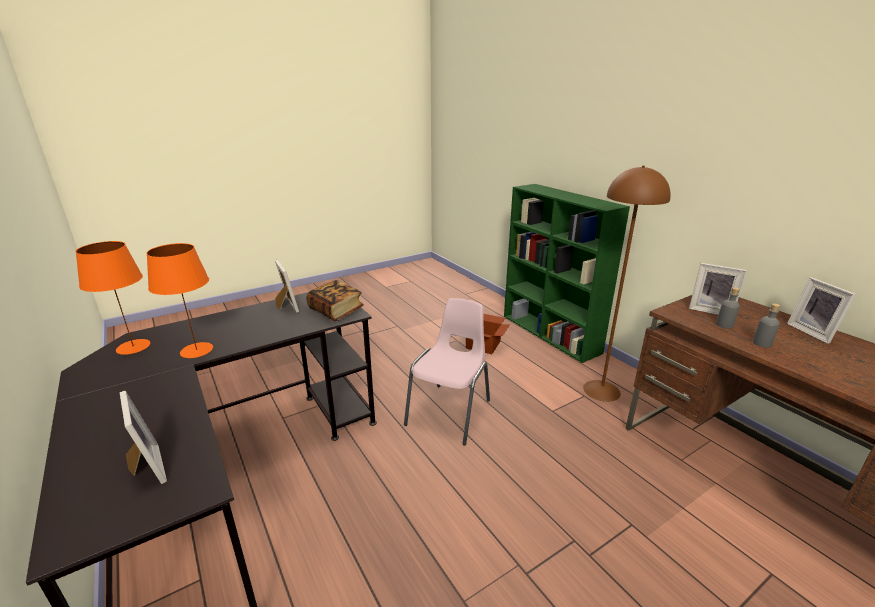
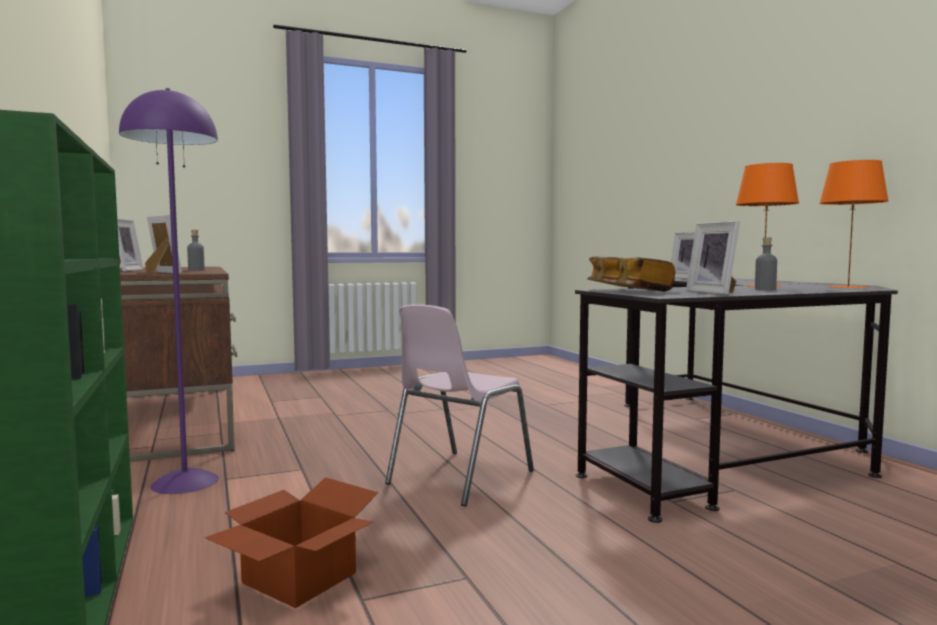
camera: 170 degrees left, 20 degrees down
(602, 390) = (185, 482): brown floor lamp -> purple floor lamp
(724, 325) = (187, 271): grey bottle -> grey bottle (765, 289)

